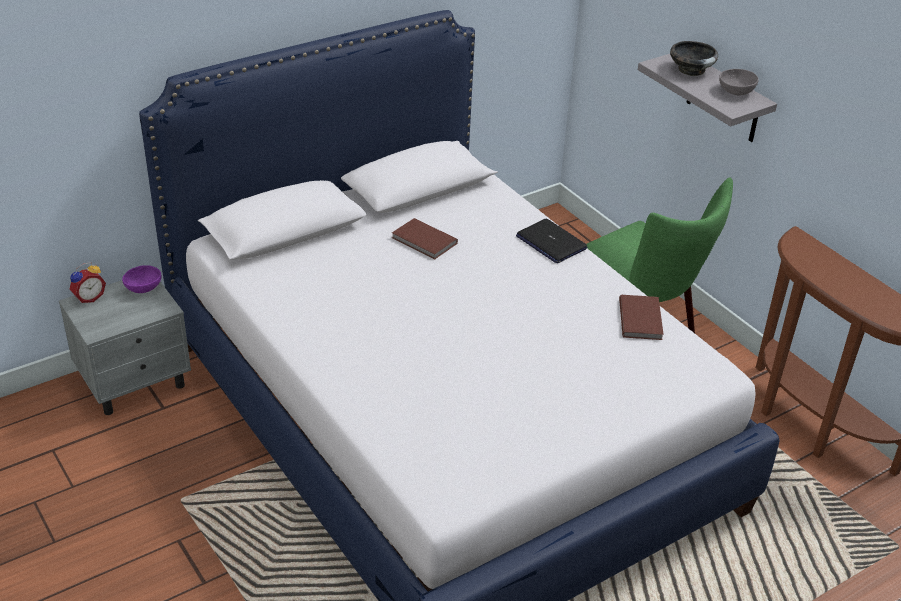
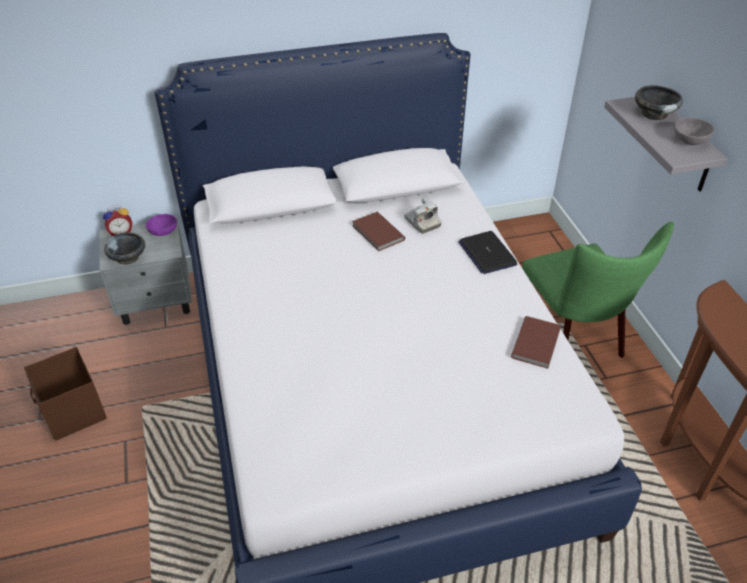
camera: 20 degrees right, 5 degrees up
(95, 524) = (73, 412): none -> brown storage box
(115, 324) = (127, 257): none -> black bowl
(467, 222) = (422, 222): none -> camera

